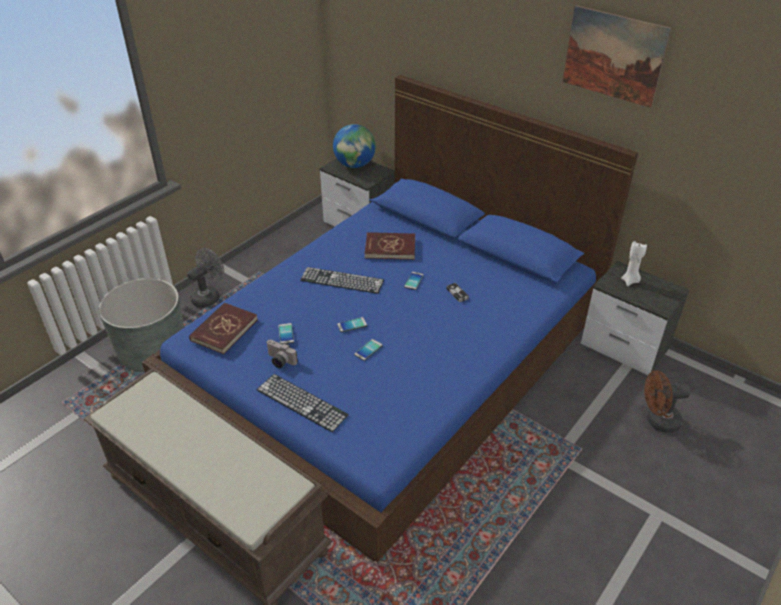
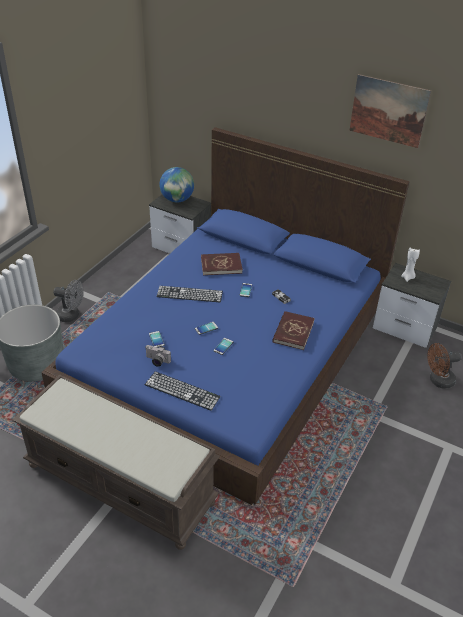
camera: 10 degrees left, 0 degrees up
(209, 296) = (71, 316): grey fan -> grey fan turned 75 degrees clockwise
(224, 330) = (106, 341): red book -> red book (293, 332)

